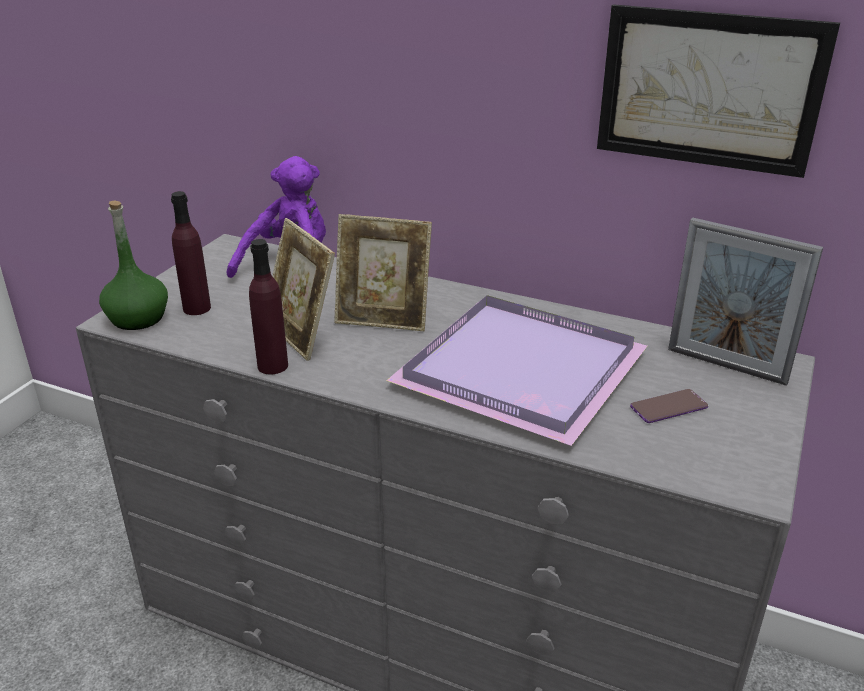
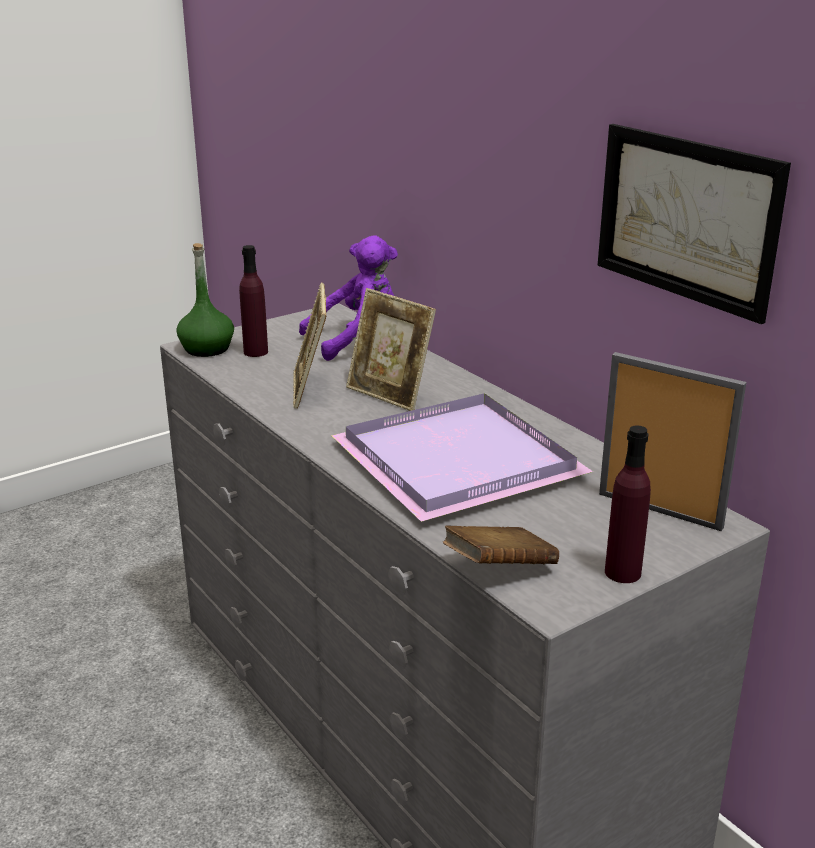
camera: 30 degrees right, 5 degrees down
(273, 366) = (265, 405): purple bottle -> purple bottle (622, 572)
(668, 407) = (555, 524): phone -> none
(676, 468) = (499, 568): none -> brown book
(726, 366) = (659, 510): picture frame -> picture frame turned 150 degrees clockwise

